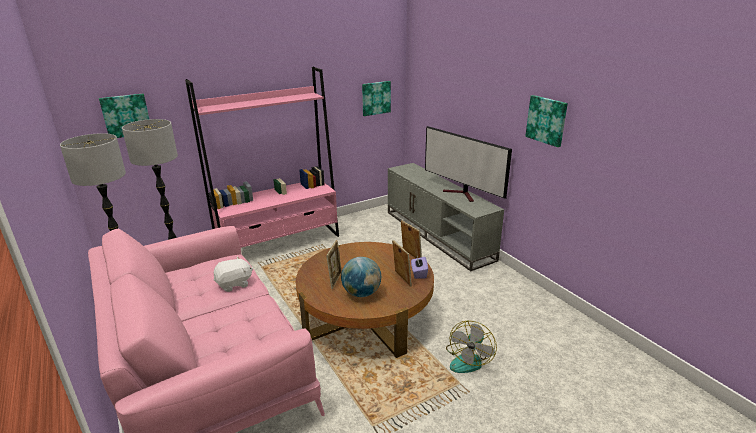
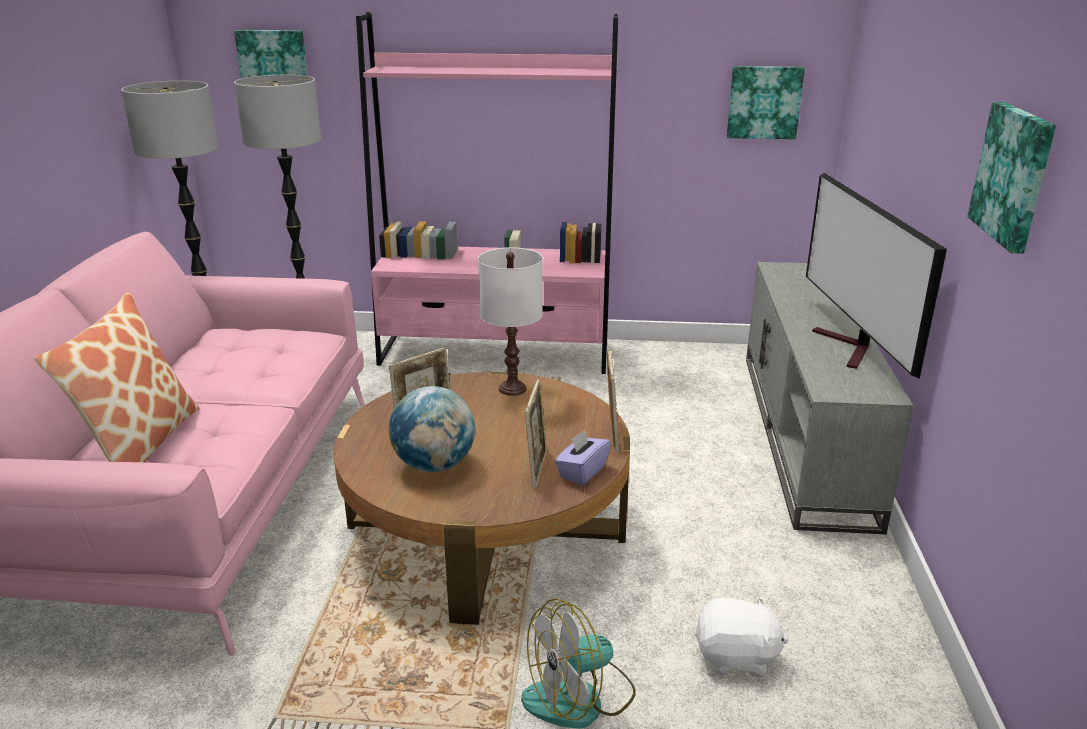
camera: 35 degrees right, 0 degrees up
(224, 339) = (140, 445): none -> pillow
(234, 284) = (264, 374): white plush toy -> white plush toy (736, 657)
(349, 251) = (512, 389): none -> white table lamp

